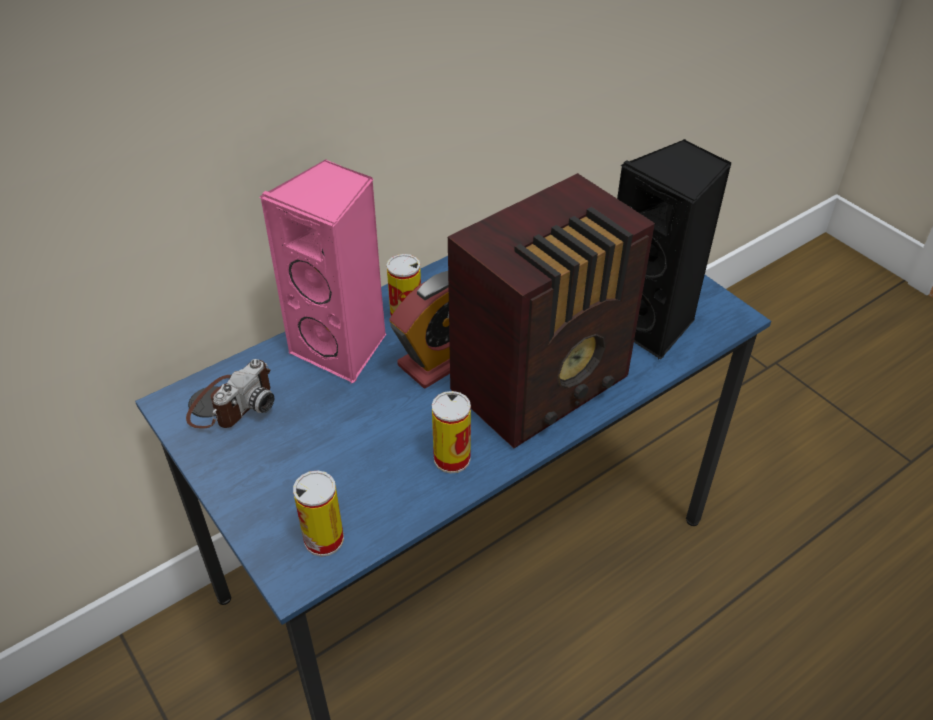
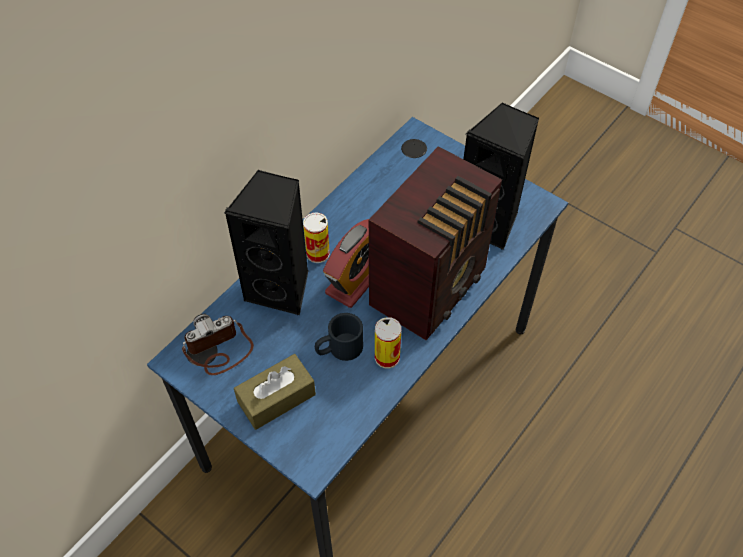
camera: 15 degrees left, 10 degrees up
(232, 403) = (219, 350): camera -> camera turned 135 degrees counterclockwise
(281, 477) = (276, 398): none -> brown tissue box
(324, 539) = (322, 436): can -> none
(343, 347) = (281, 288): pink speaker -> black speaker
(390, 435) = (339, 349): none -> black mug

